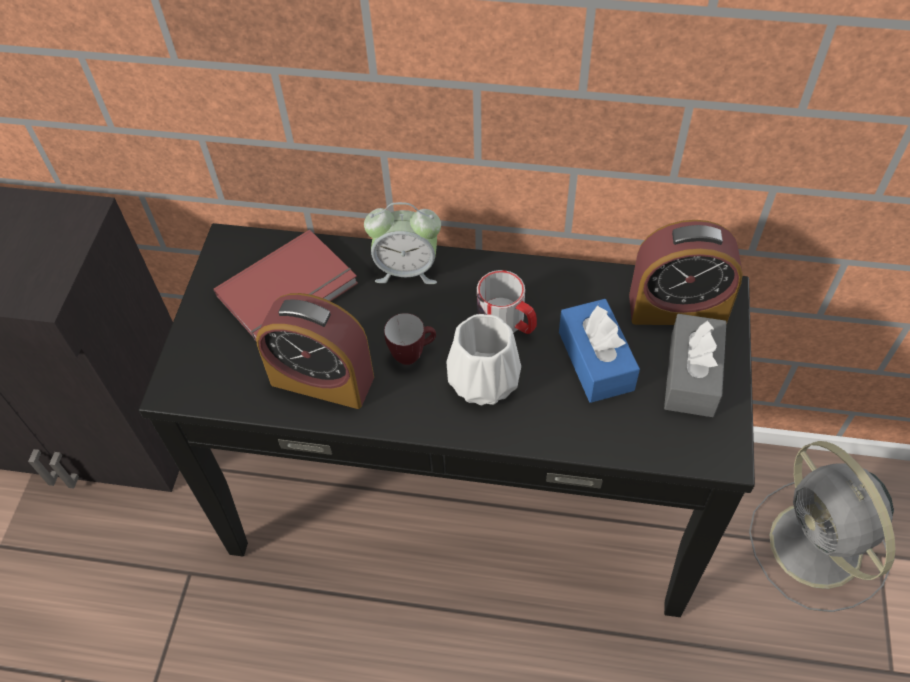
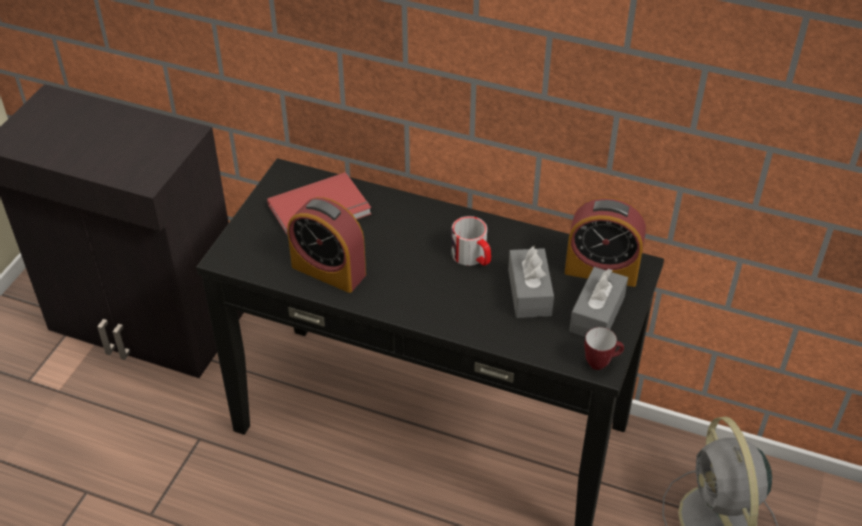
camera: 10 degrees right, 10 degrees down
(407, 269) = (409, 211): alarm clock -> none
(412, 354) = (397, 265): mug -> mug (601, 363)
(485, 379) = (445, 290): white vase -> none
(595, 361) = (529, 292): blue tissue box -> grey tissue box

